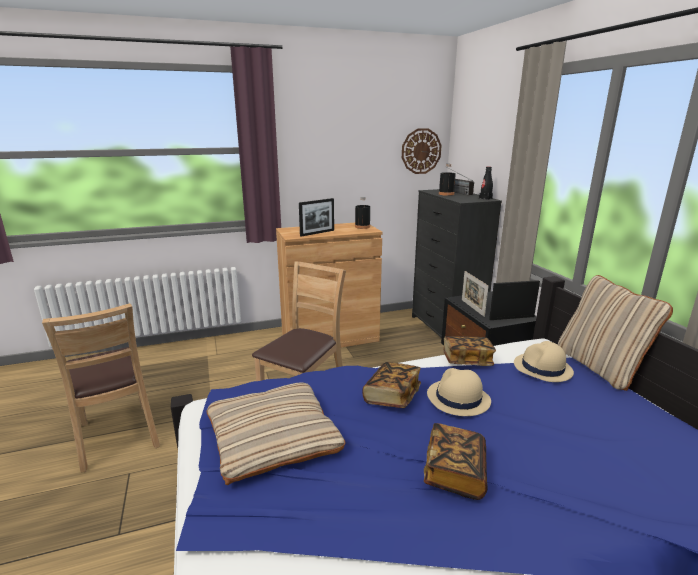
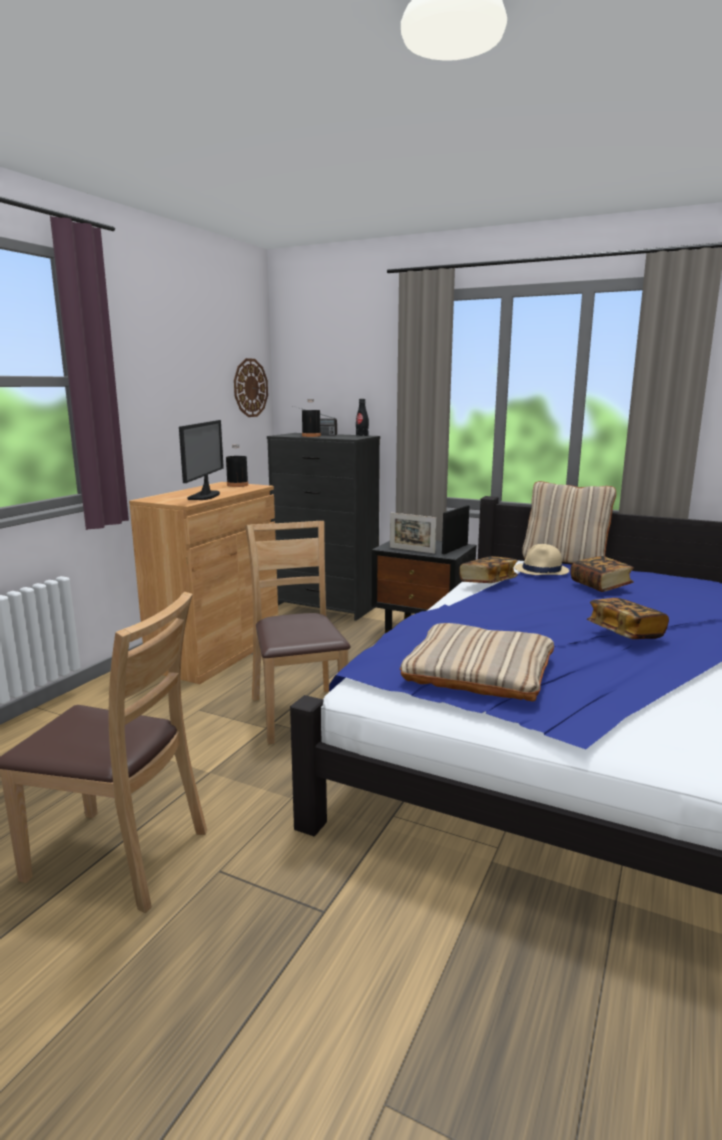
camera: 45 degrees left, 5 degrees down
(317, 233) = (205, 496): picture frame -> monitor
(392, 396) = (497, 616): book -> book (600, 585)
(457, 398) = (538, 601): beige hat -> none

